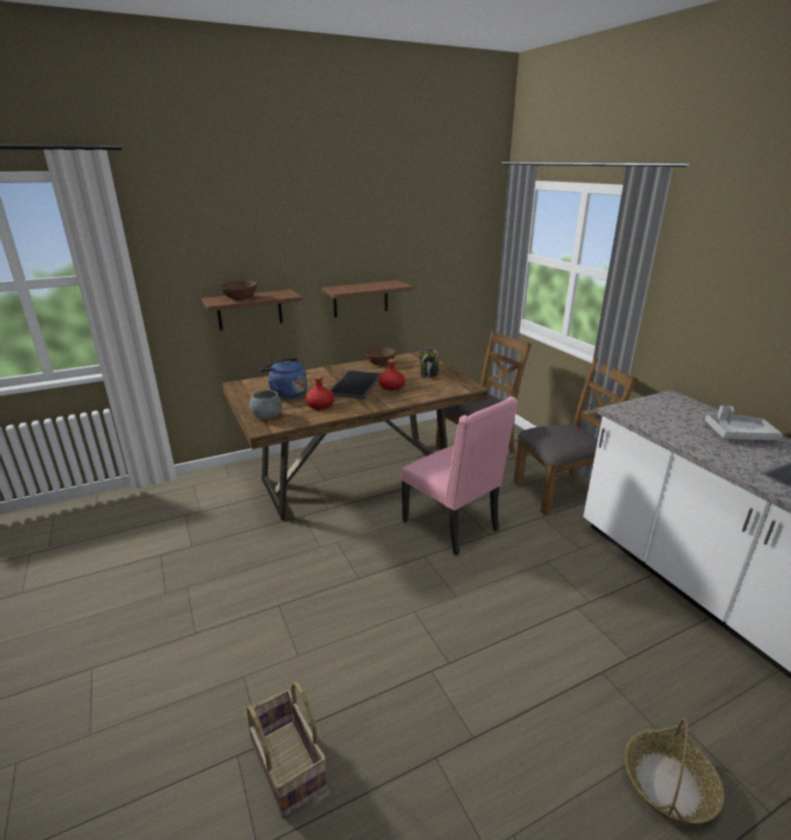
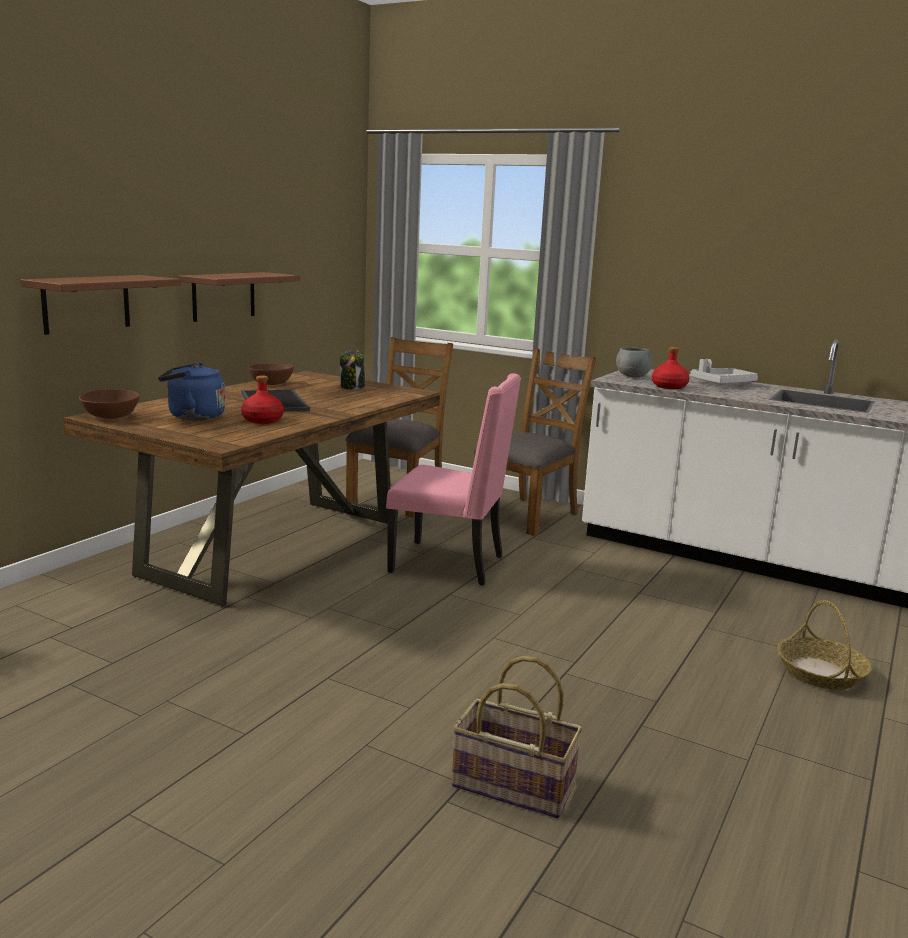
camera: 35 degrees left, 10 degrees down
(240, 298) = (89, 279): brown bowl -> brown bowl (111, 416)
(267, 416) = (207, 435): grey bowl -> grey bowl (632, 376)
(391, 387) = (325, 399): red bottle -> red bottle (668, 386)

